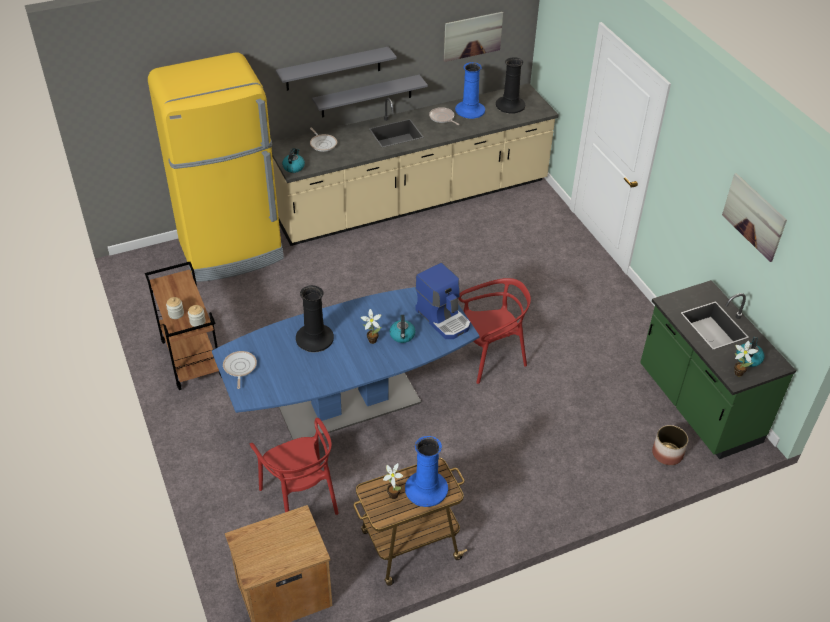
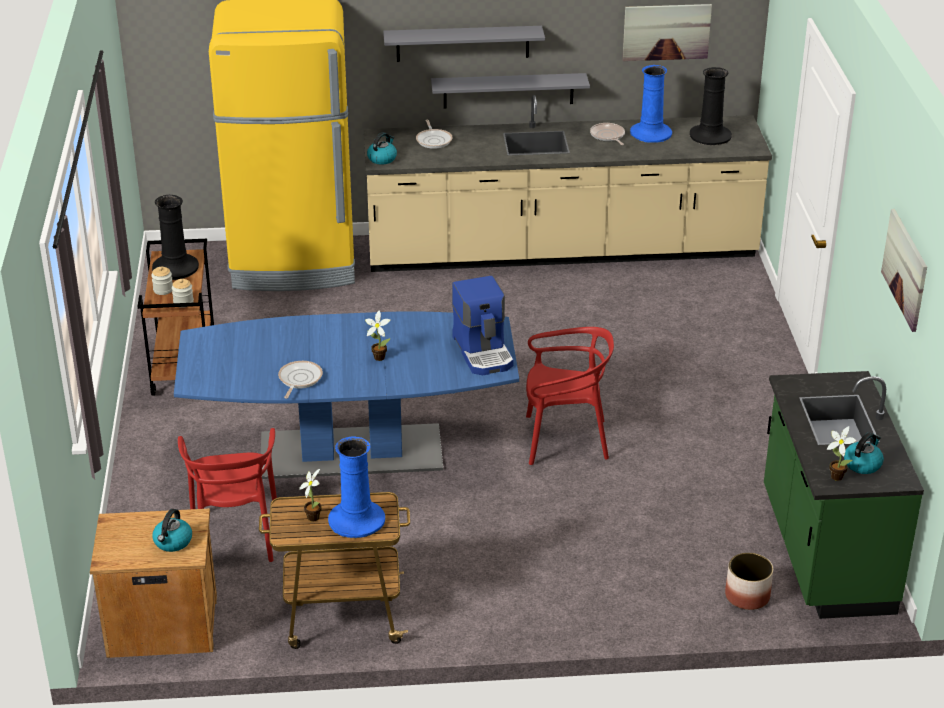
camera: 20 degrees right, 10 degrees down
(239, 368) = (203, 353): frying pan -> frying pan (299, 379)
(314, 338) = (309, 342): black vase -> black vase (175, 267)
(402, 336) = (420, 360): kettle -> kettle (173, 542)

